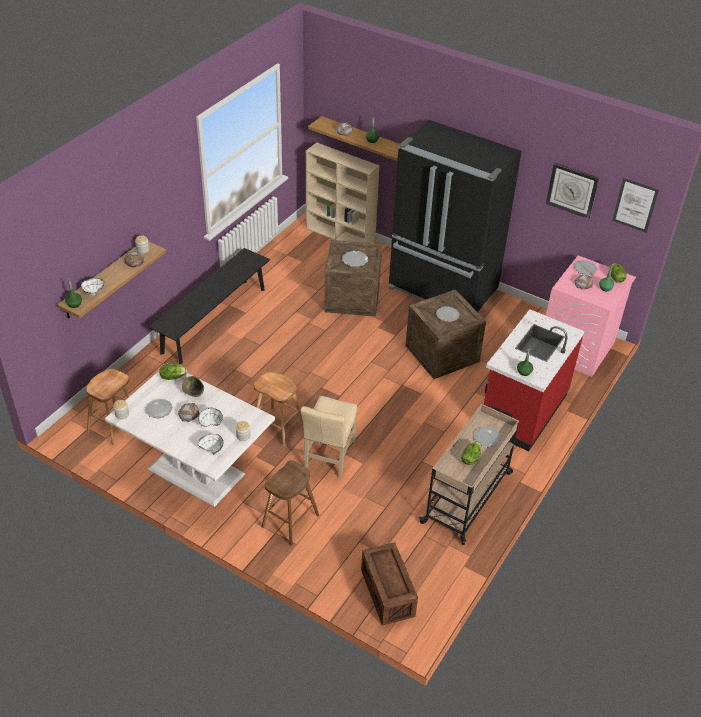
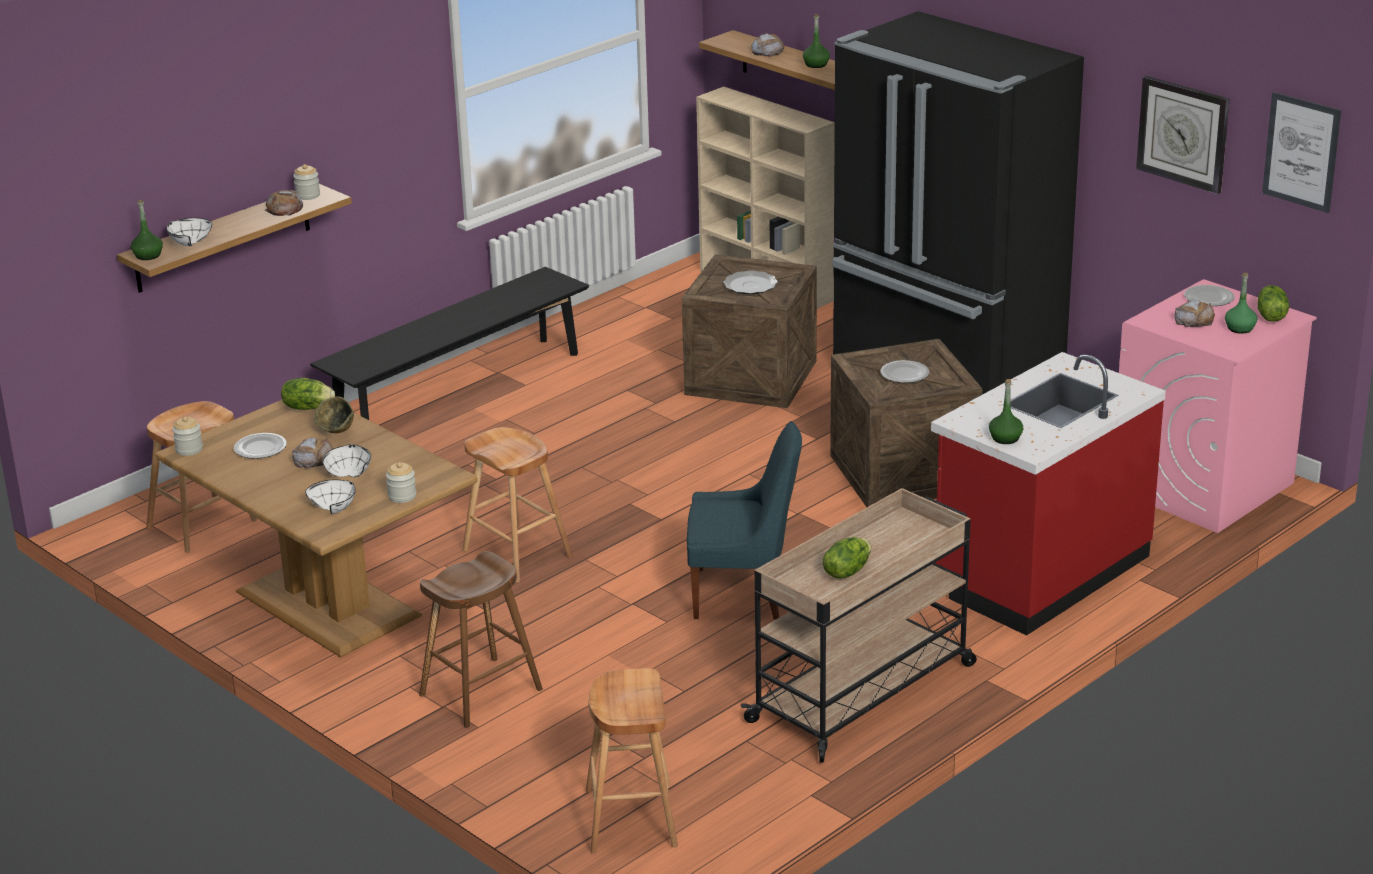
camera: 15 degrees right, 15 degrees down
(196, 471) = (329, 603): white dining table -> brown dining table
(329, 456) = (601, 606): beige chair -> none
(387, 593) = (631, 818): crate -> brown stool
(393, 441) = (743, 594): none -> blue chair
(486, 437) = (895, 544): plate -> none

